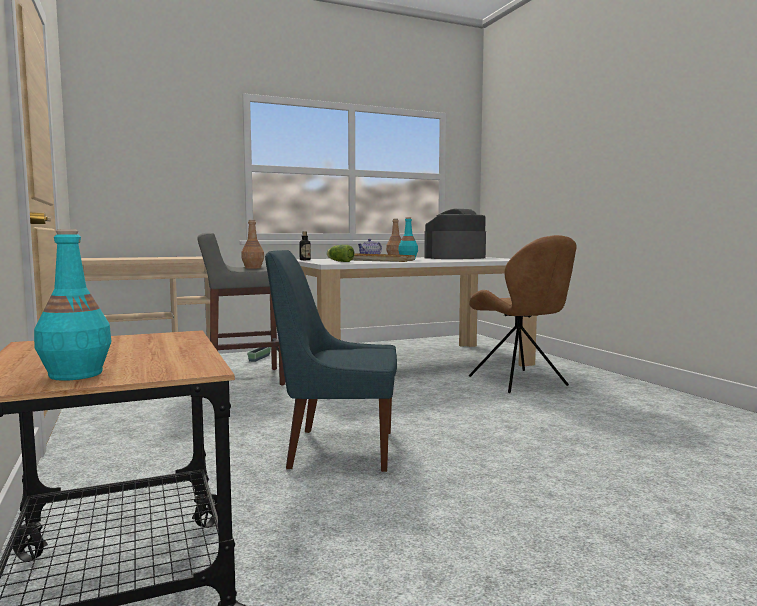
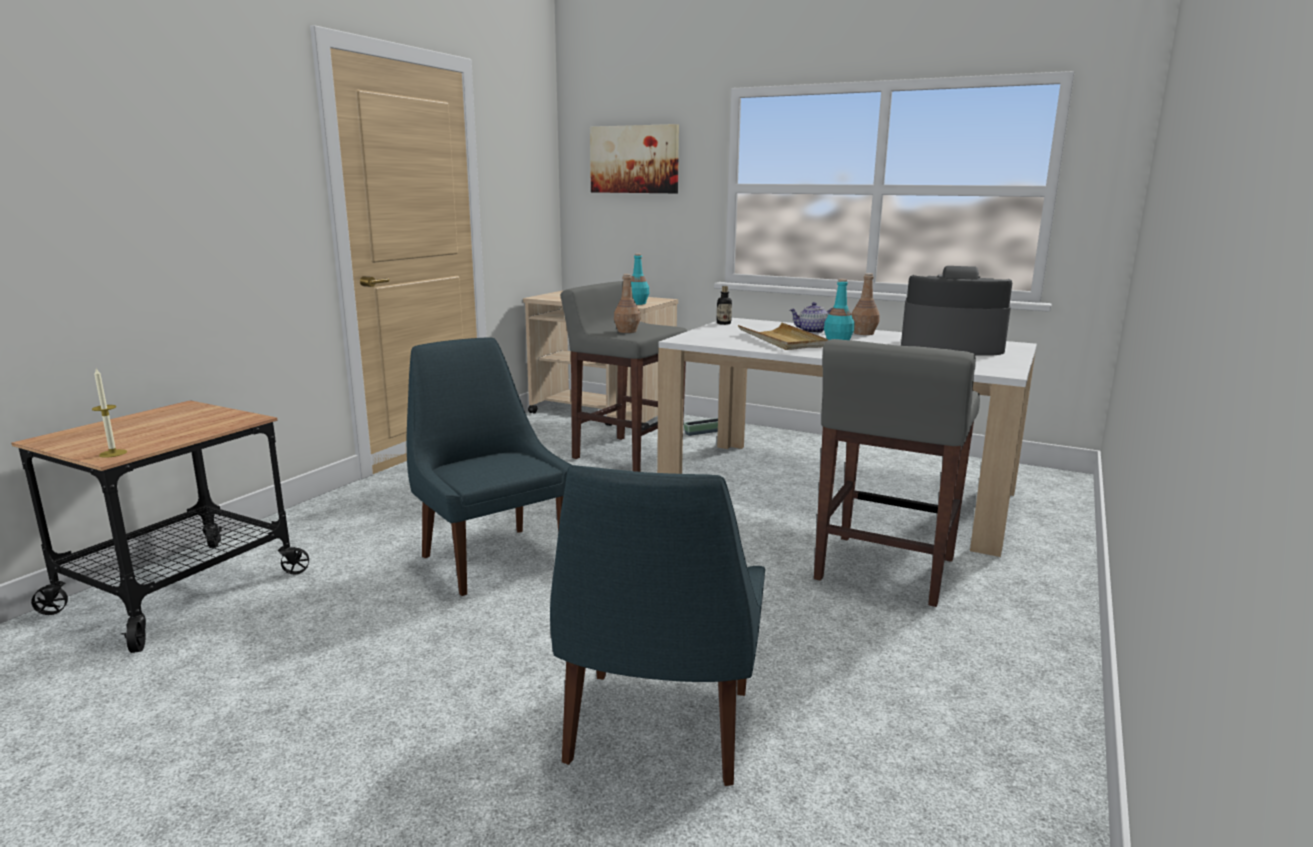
camera: 50 degrees right, 10 degrees up
(75, 375) = (83, 441): turquoise bottle -> turquoise bottle (637, 303)
(155, 140) = (634, 159): none -> picture
(184, 368) = (113, 453): none -> candle
(339, 261) = (723, 335): lettuce -> none
(519, 382) = (884, 570): brown chair -> grey stool
(642, 464) = (657, 731): none -> blue chair

